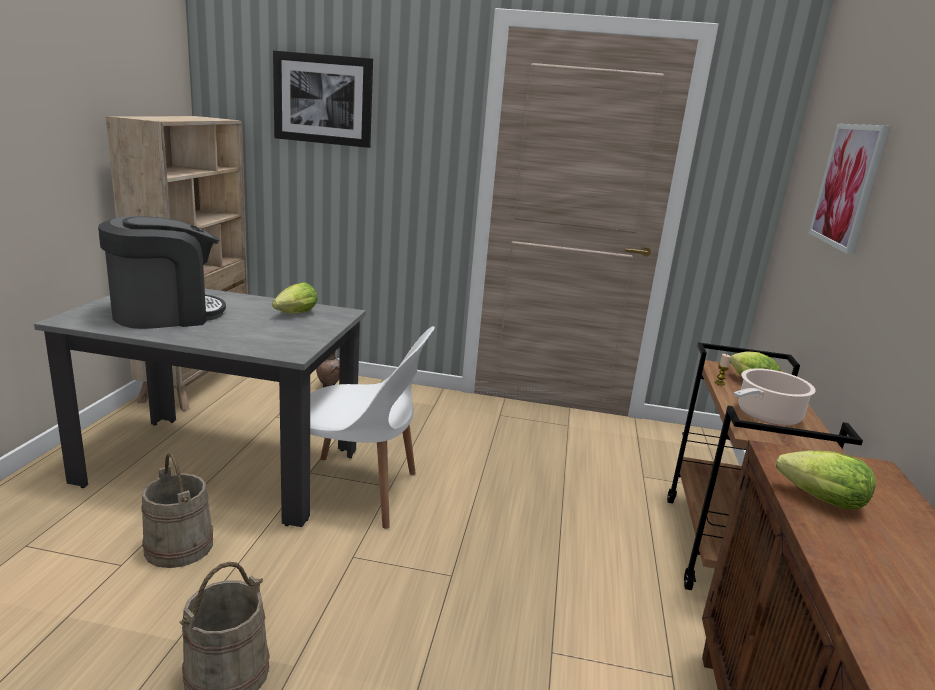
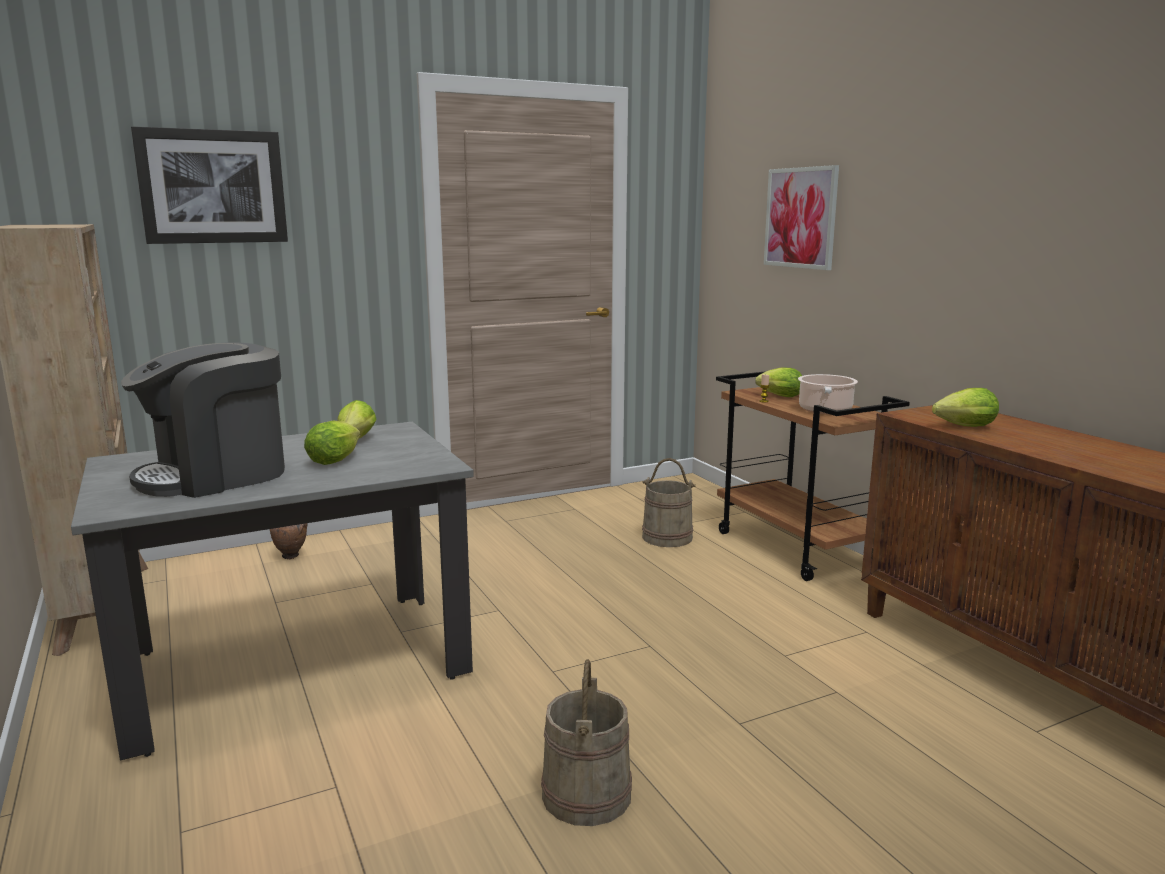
camera: 35 degrees left, 5 degrees down
(166, 314) = (216, 475): coffee machine -> coffee machine turned 150 degrees counterclockwise
(179, 546) = (373, 743): beige bucket -> beige bucket (667, 537)
(248, 325) = (336, 460): none -> lettuce
(359, 491) = (476, 625): white chair -> none

